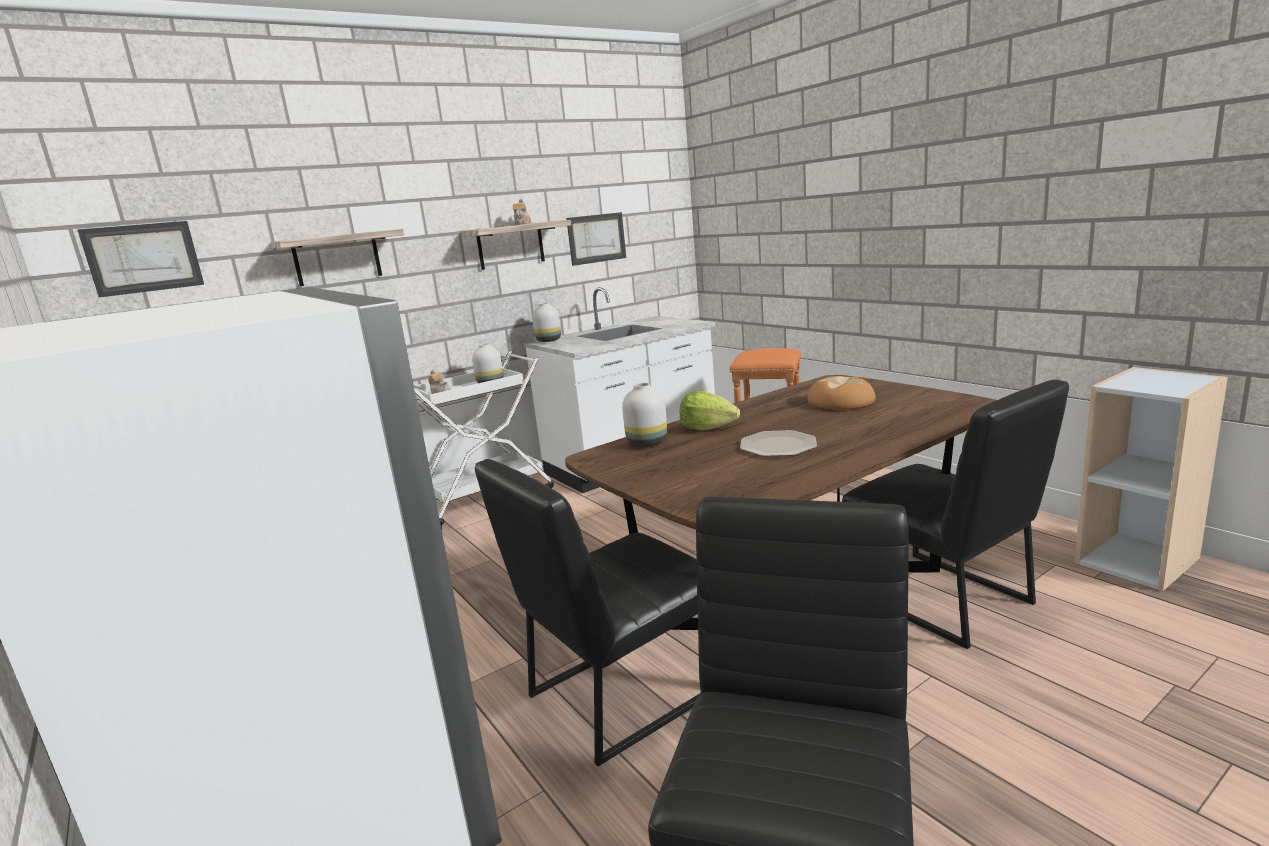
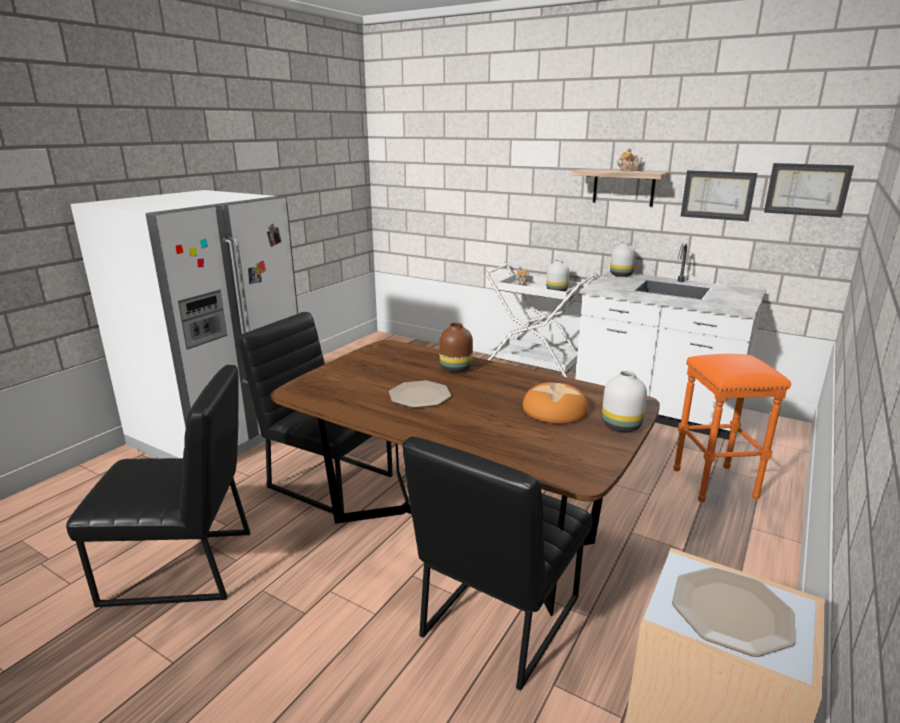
camera: 65 degrees right, 5 degrees up
(143, 258) = (407, 158): picture -> picture (807, 189)
(337, 258) = (495, 174): shelf -> none
(646, 443) = (417, 355): white vase -> white vase (620, 426)
(707, 428) = (456, 368): lettuce -> brown vase
(1161, 381) = (733, 612): none -> plate

